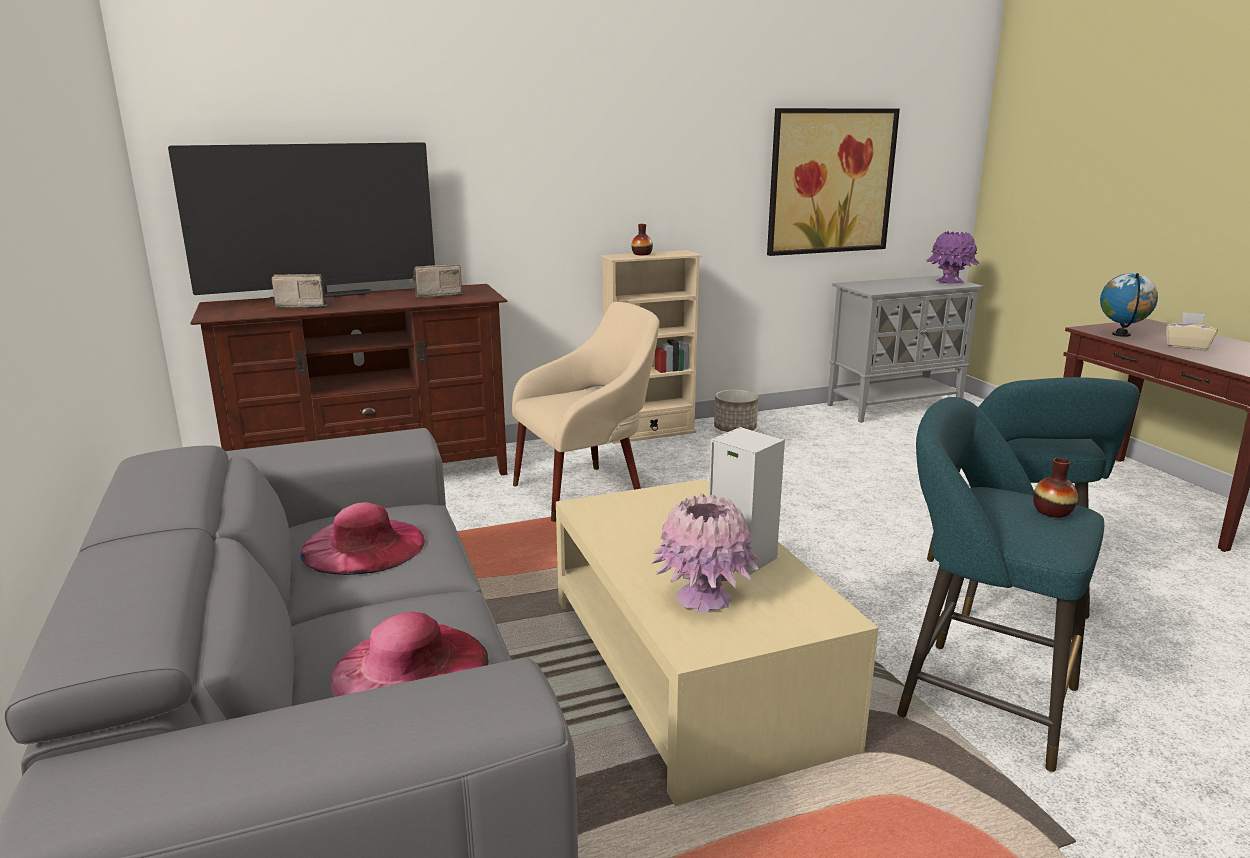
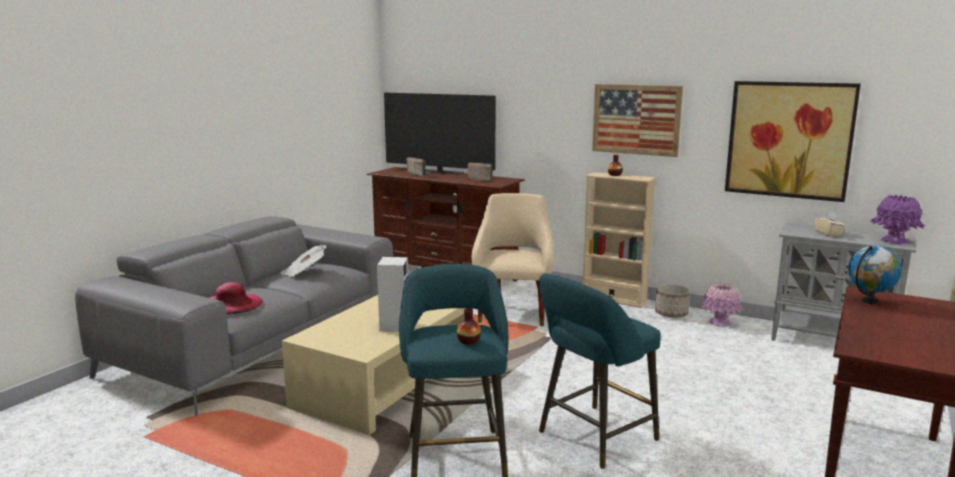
camera: 50 degrees right, 5 degrees down
(363, 545) = (304, 272): pink hat -> newspaper
(586, 491) = (513, 311): beige armchair -> beige armchair turned 105 degrees counterclockwise
(653, 169) = (636, 119): none -> picture
(703, 598) = (346, 329): pink vase -> pink vase (719, 323)
(1186, 346) = (889, 321): beige tissue box -> beige tissue box (827, 233)

